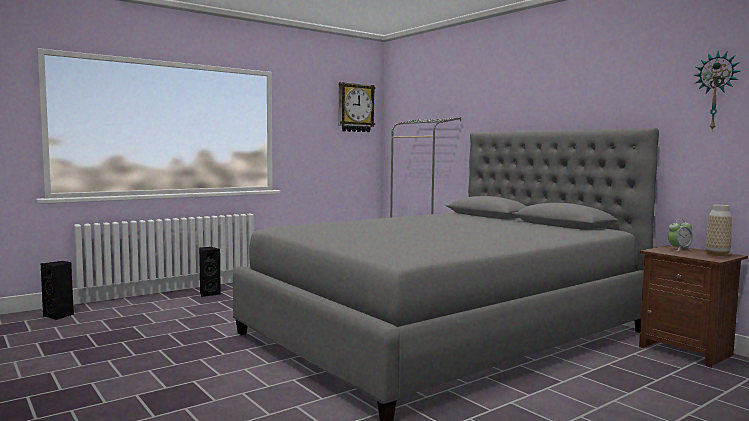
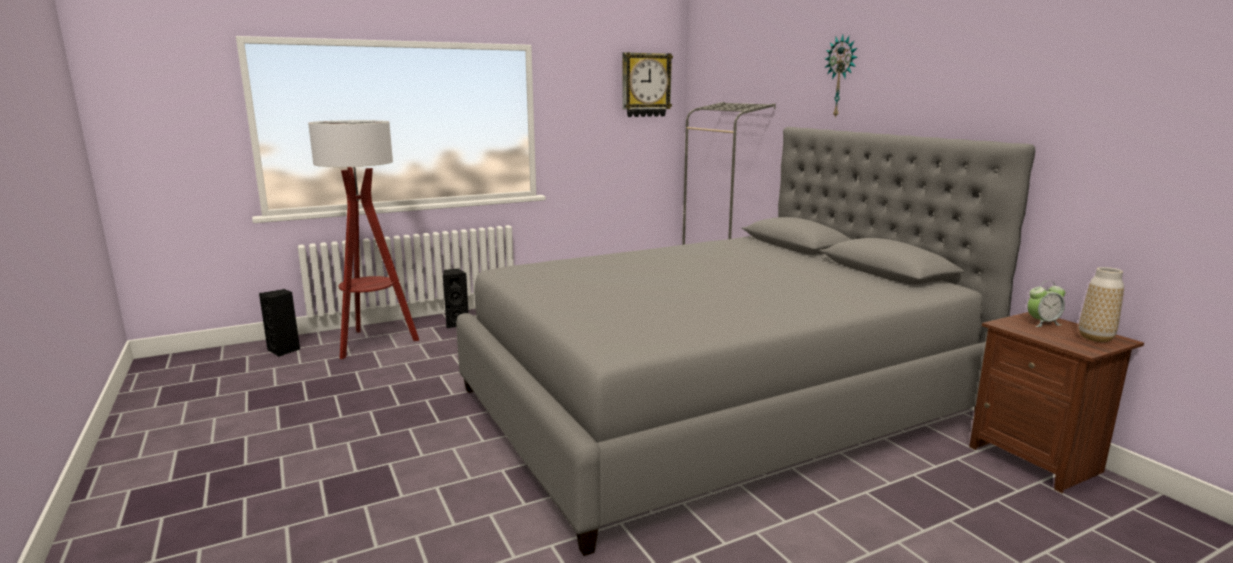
camera: 10 degrees right, 10 degrees up
(139, 308) = (373, 343): none -> floor lamp
(716, 91) = (1129, 94): wall clock -> wall clock (841, 76)

